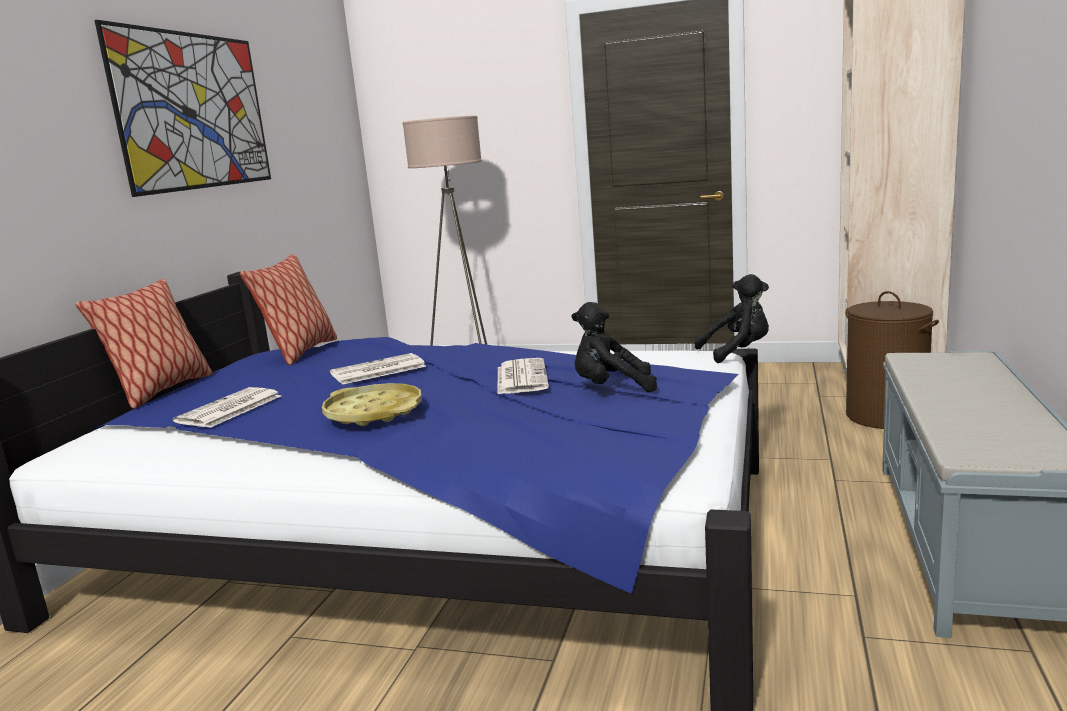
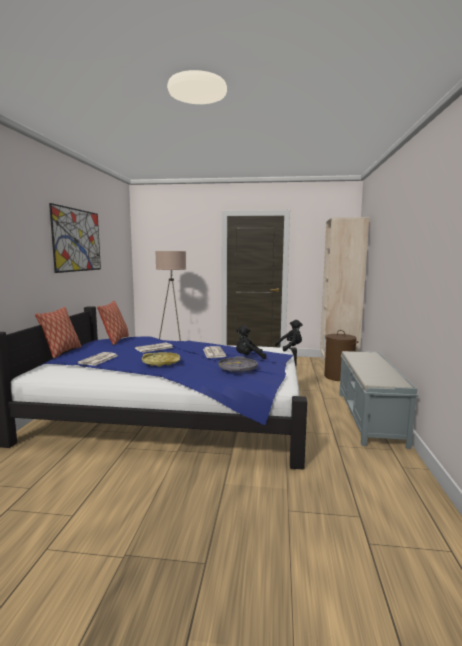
camera: 10 degrees left, 5 degrees down
(567, 424) = (237, 368): none -> grey tray

